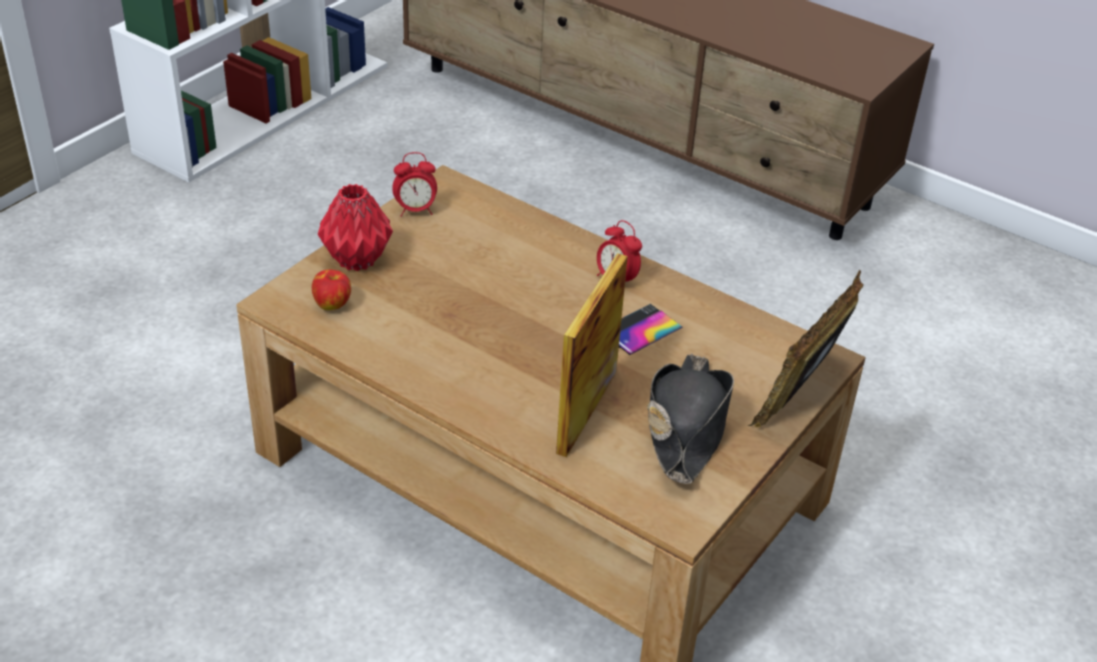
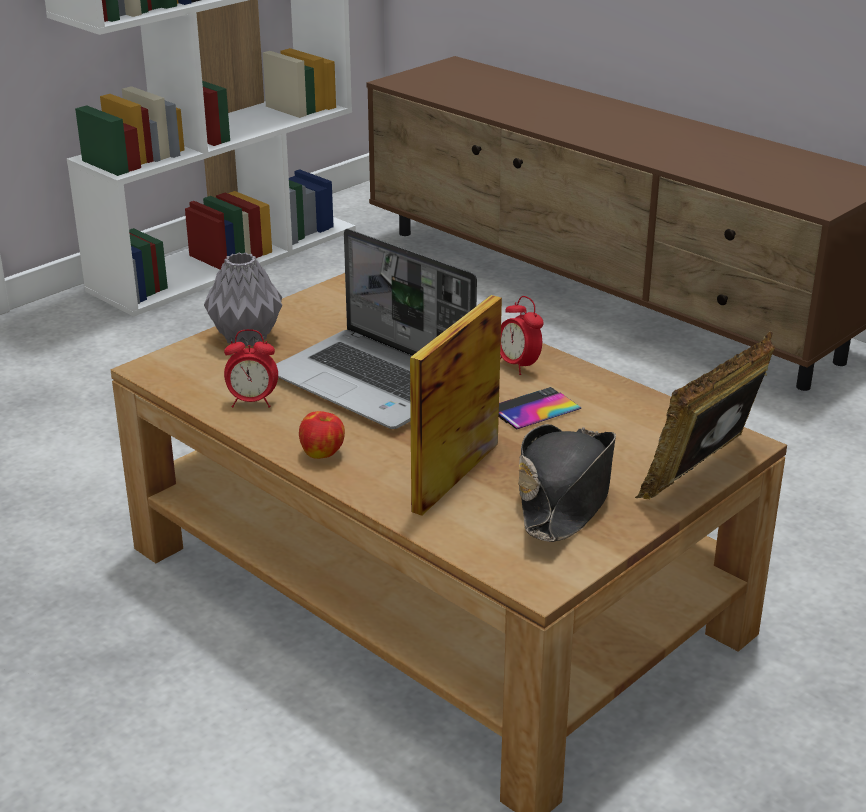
camera: 10 degrees right, 10 degrees down
(332, 304) = (209, 373): apple -> apple (322, 453)
(355, 260) = (245, 338): red vase -> grey vase
(415, 210) = (320, 301): alarm clock -> alarm clock (252, 402)
(489, 307) = (374, 382): none -> laptop

